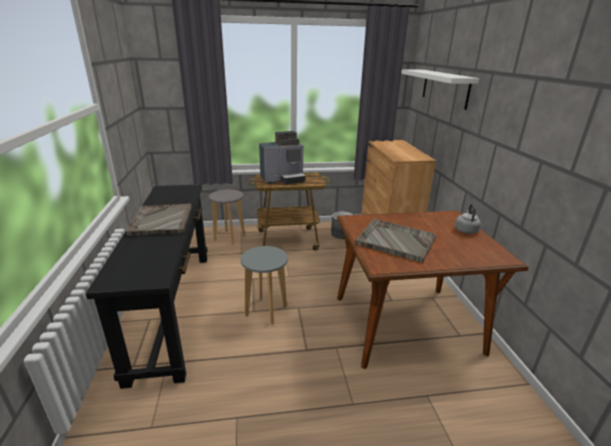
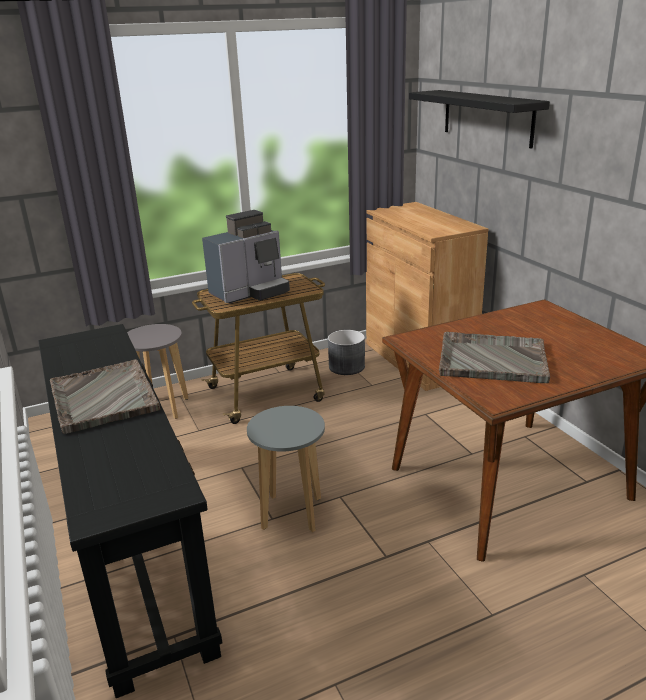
camera: 15 degrees left, 0 degrees up
(445, 88) = (487, 117): white shelf -> black shelf
(465, 230) = (574, 326): grey kettle -> none

